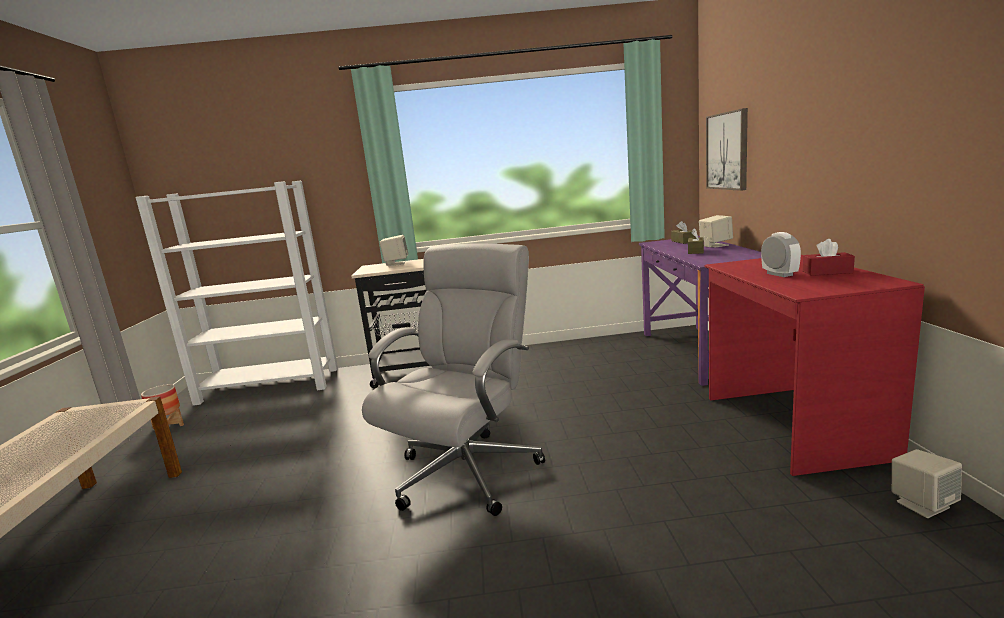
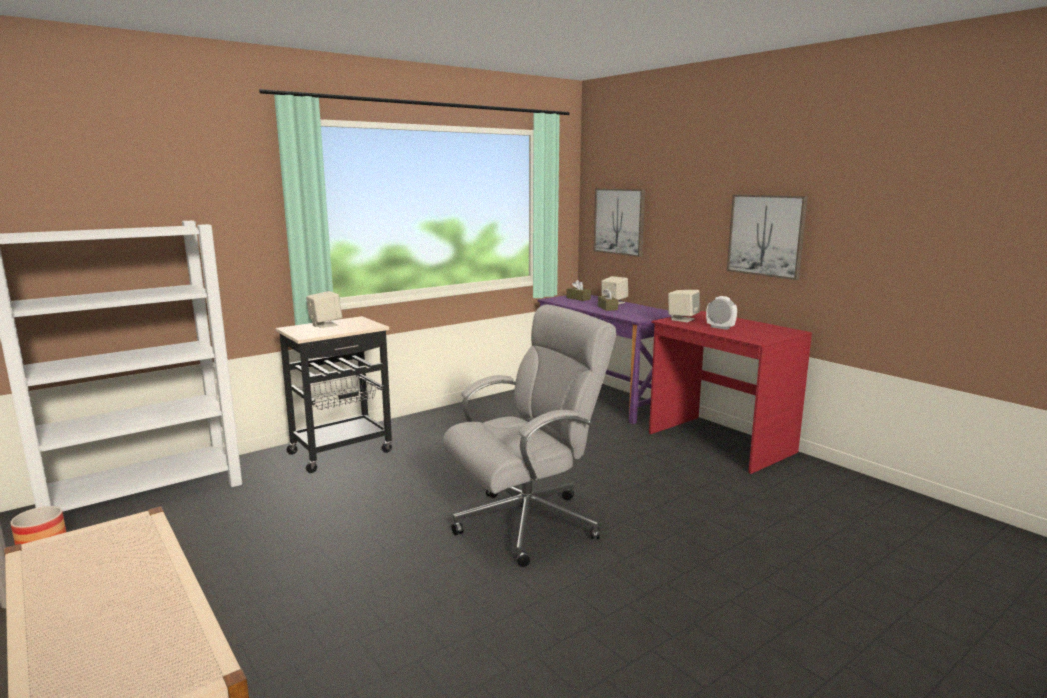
camera: 35 degrees left, 0 degrees up
(466, 473) = (526, 524): grey office chair -> grey office chair turned 60 degrees clockwise
(827, 272) = (746, 325): red tissue box -> none
(869, 143) = (766, 235): none -> picture
(922, 504) = (825, 475): beige speaker -> beige speaker (682, 319)

